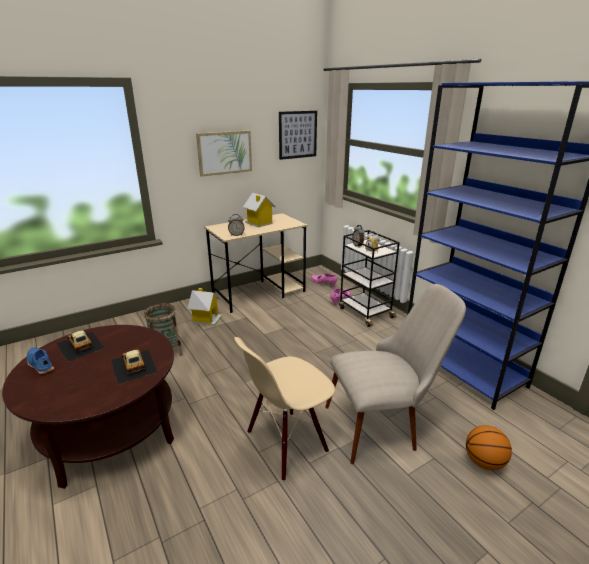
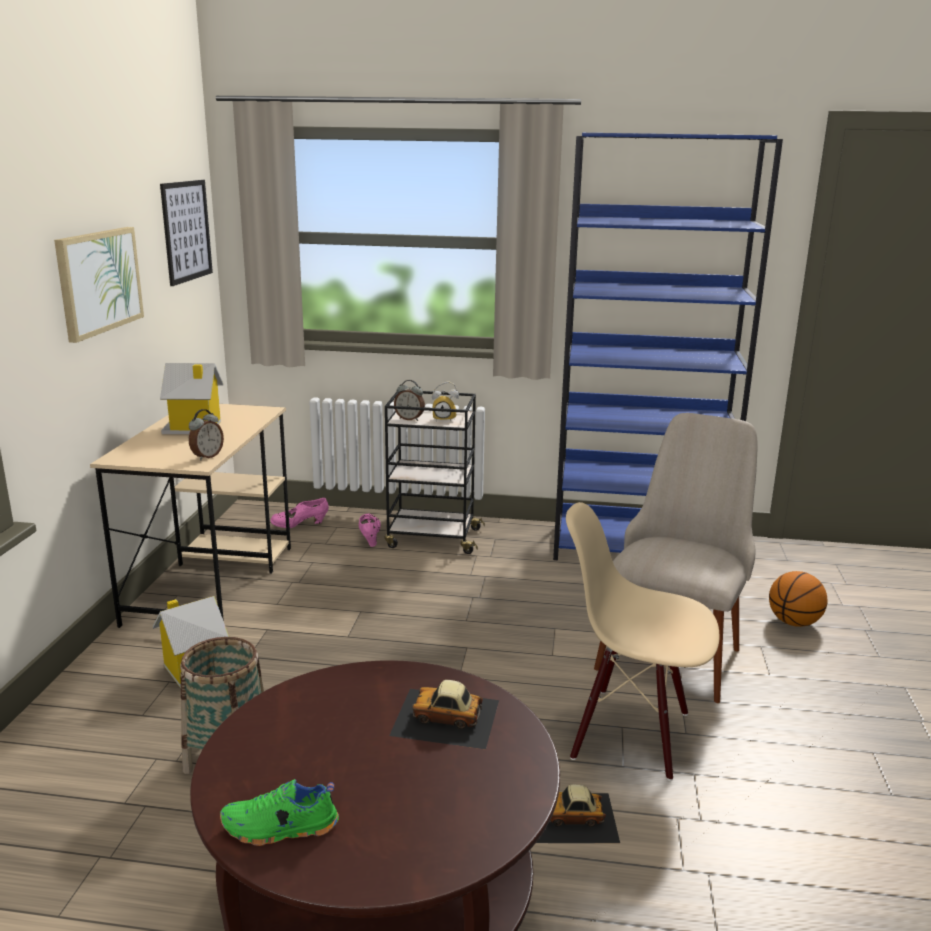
camera: 50 degrees left, 5 degrees down
(40, 365) = (280, 829): blue shoe -> green shoe
(80, 345) = (276, 759): toy car -> toy car (573, 817)
(286, 443) = (631, 733): beige chair -> beige chair turned 105 degrees clockwise

